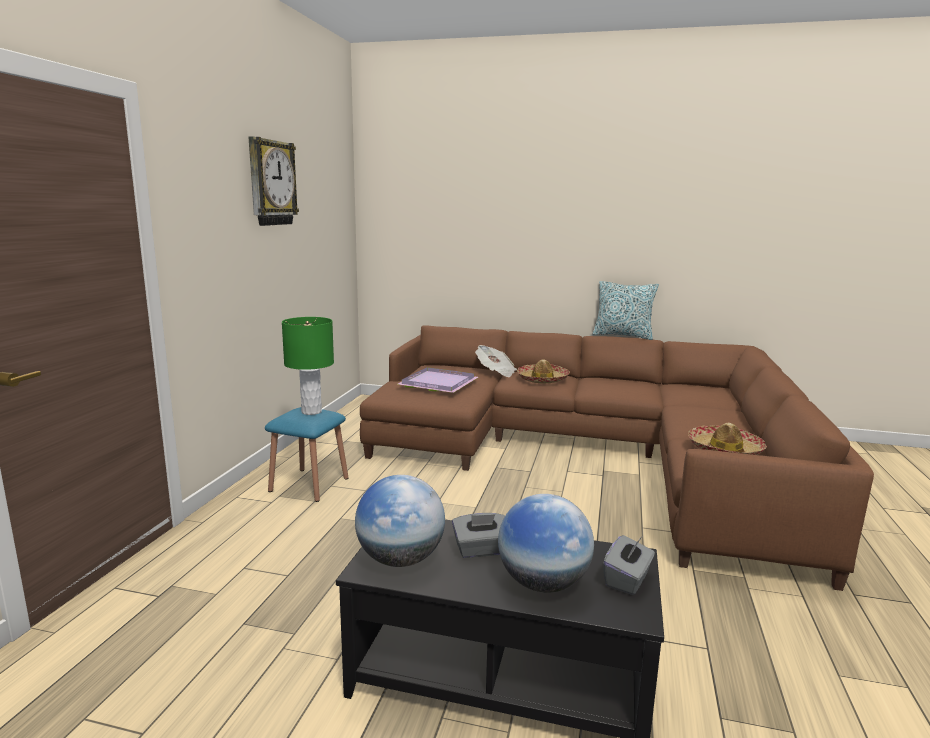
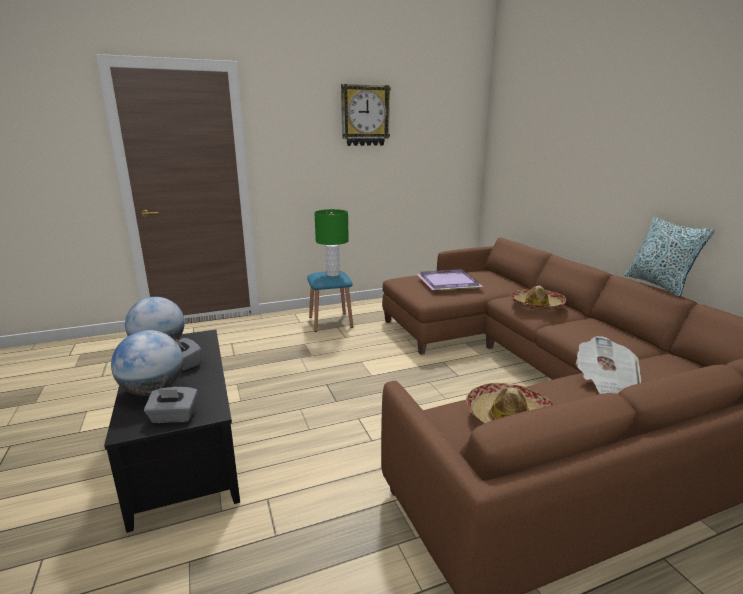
camera: 55 degrees right, 5 degrees up
(496, 372) = (517, 289): newspaper -> newspaper (605, 383)

